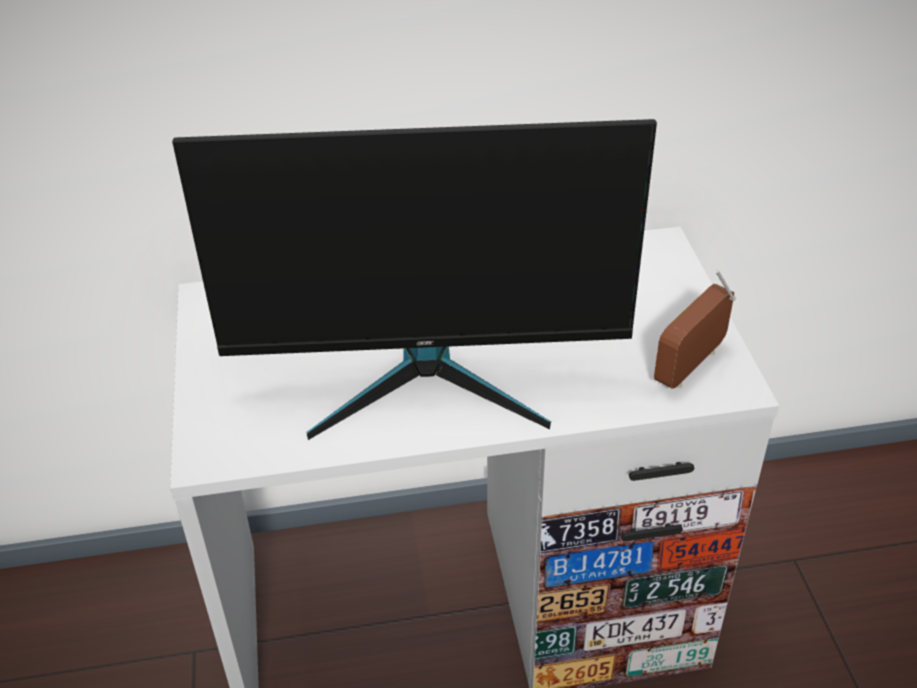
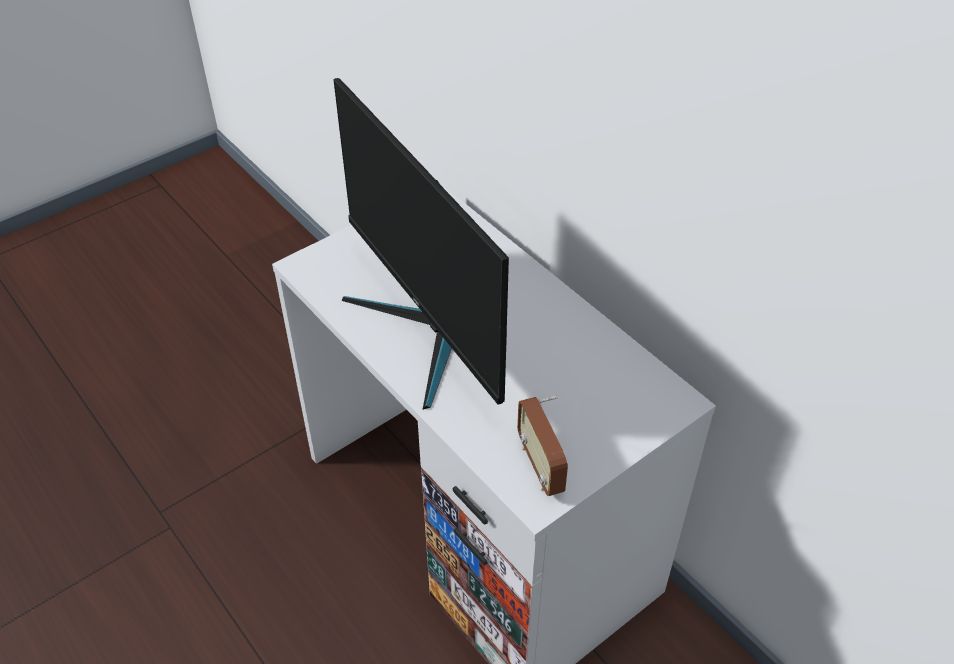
camera: 60 degrees right, 5 degrees up
(690, 366) = (541, 466): radio -> radio turned 120 degrees counterclockwise

